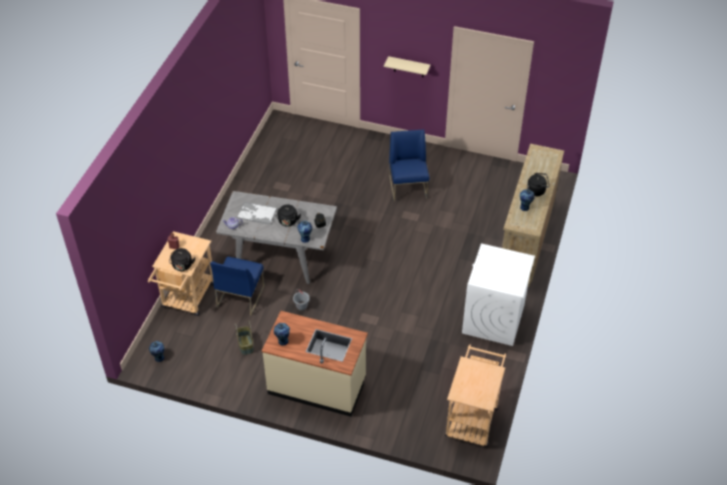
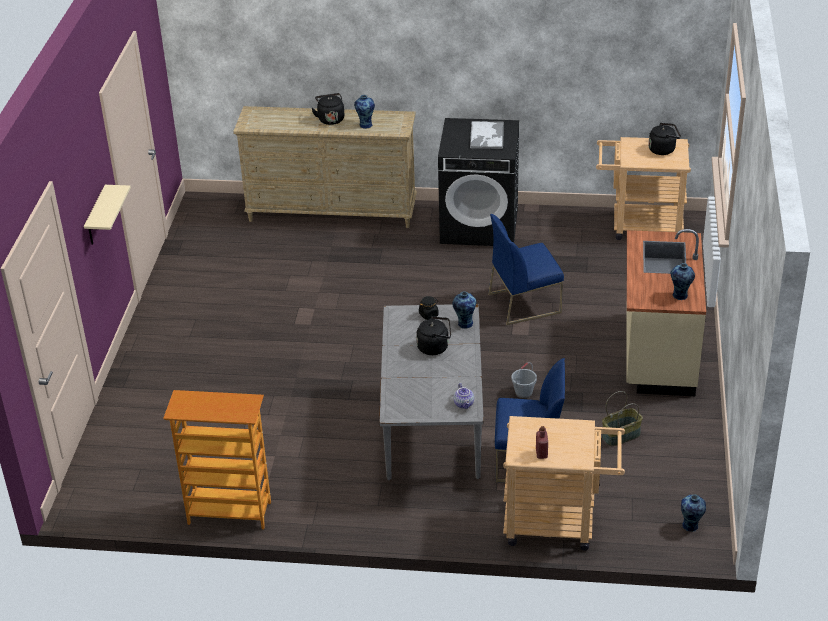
camera: 100 degrees left, 10 degrees down
(182, 266) = (581, 433): black kettle -> black kettle (663, 149)
(250, 171) = (229, 513): none -> bookcase
(256, 213) = (426, 384): tray -> tray (486, 136)
(408, 187) = (242, 326): blue chair -> blue chair (525, 303)
(493, 319) = (480, 225): white washing machine -> black washing machine

